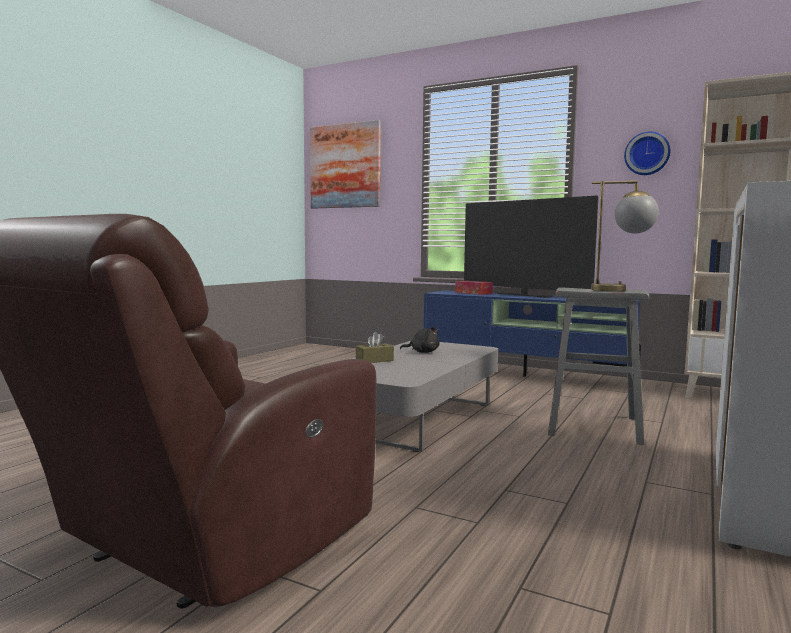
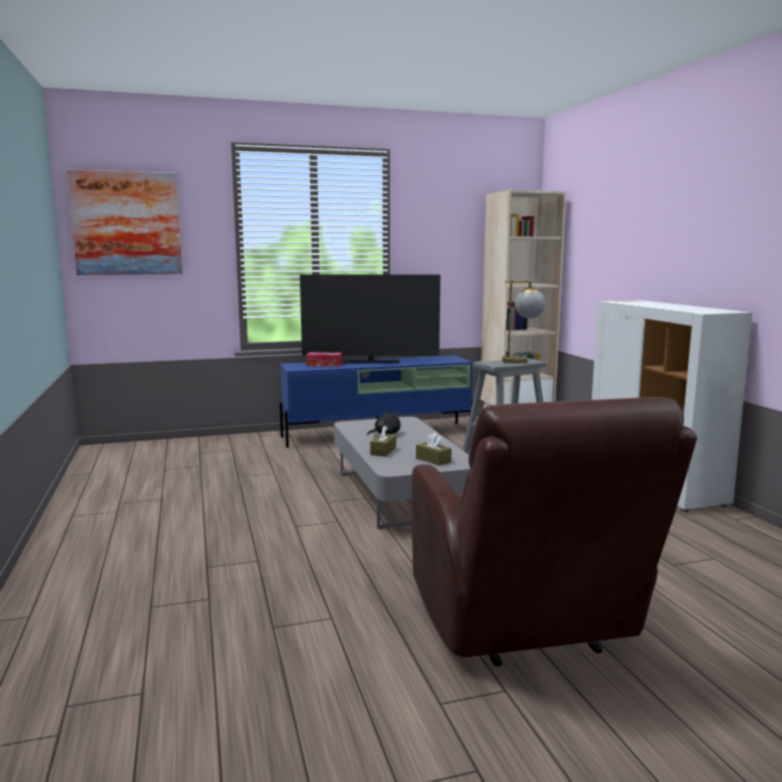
camera: 45 degrees left, 5 degrees up
(389, 373) = (433, 460): none -> brown tissue box
(647, 154) = (446, 234): wall clock -> none

